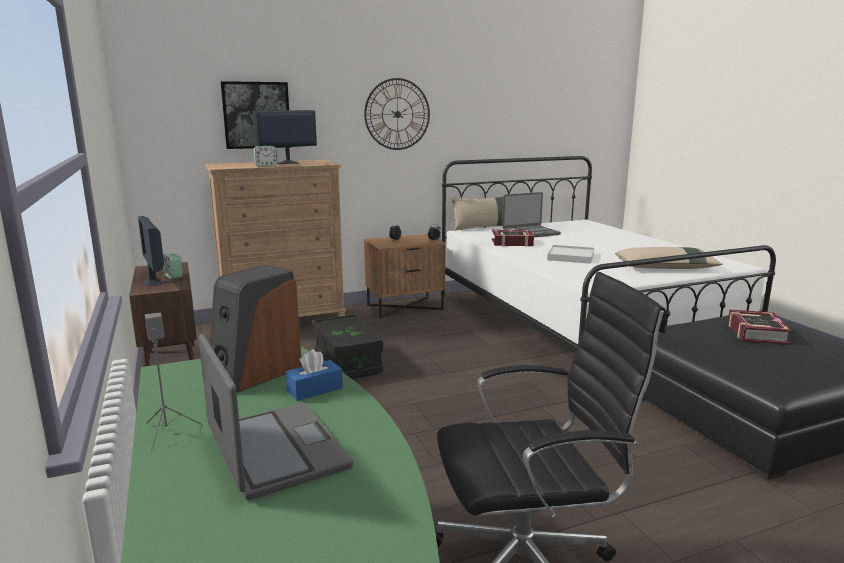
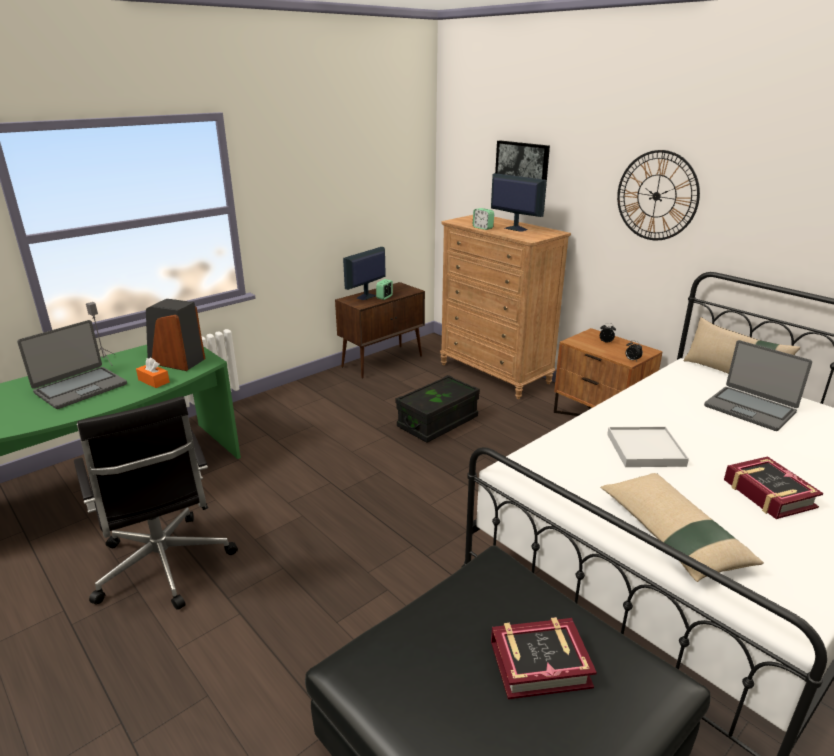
camera: 70 degrees right, 10 degrees up
(315, 389) = (154, 381): blue tissue box -> orange tissue box
(512, 242) = (671, 403): book -> book (768, 494)

